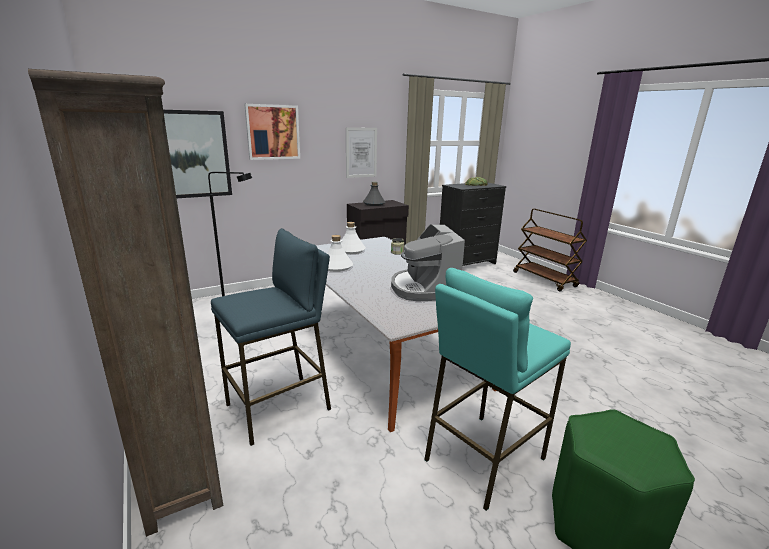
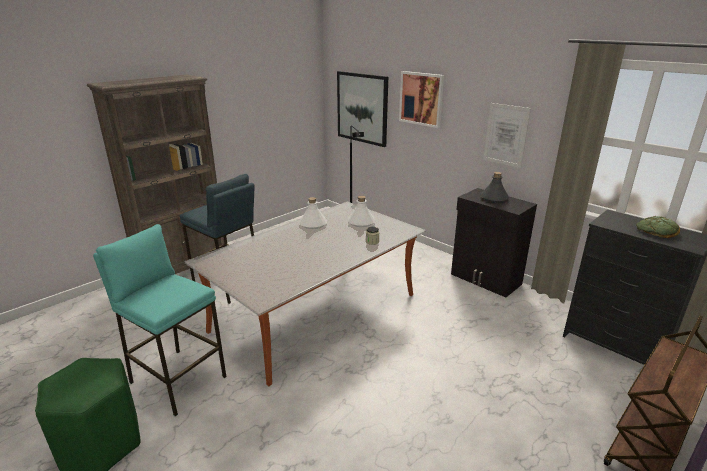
camera: 75 degrees right, 5 degrees up
(424, 288) = (278, 263): coffee machine -> none

